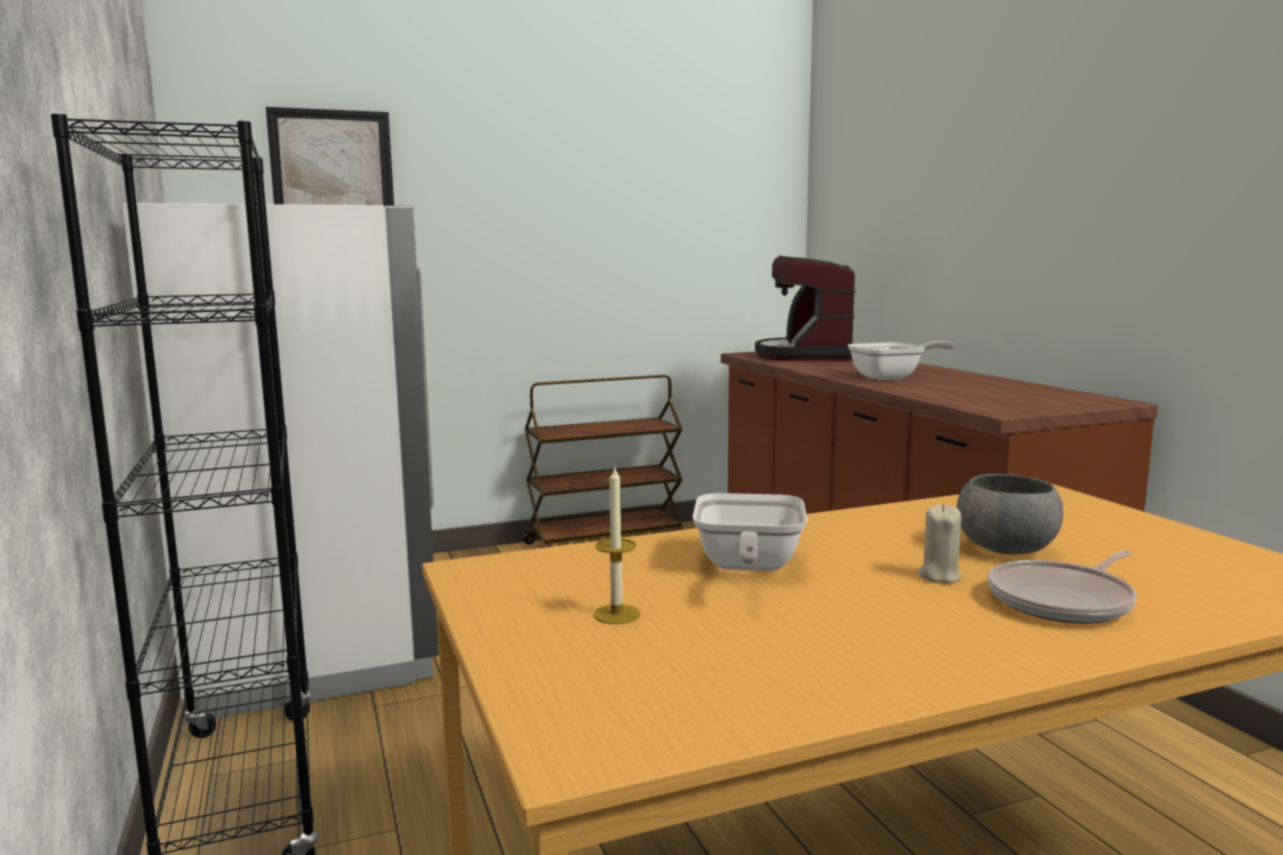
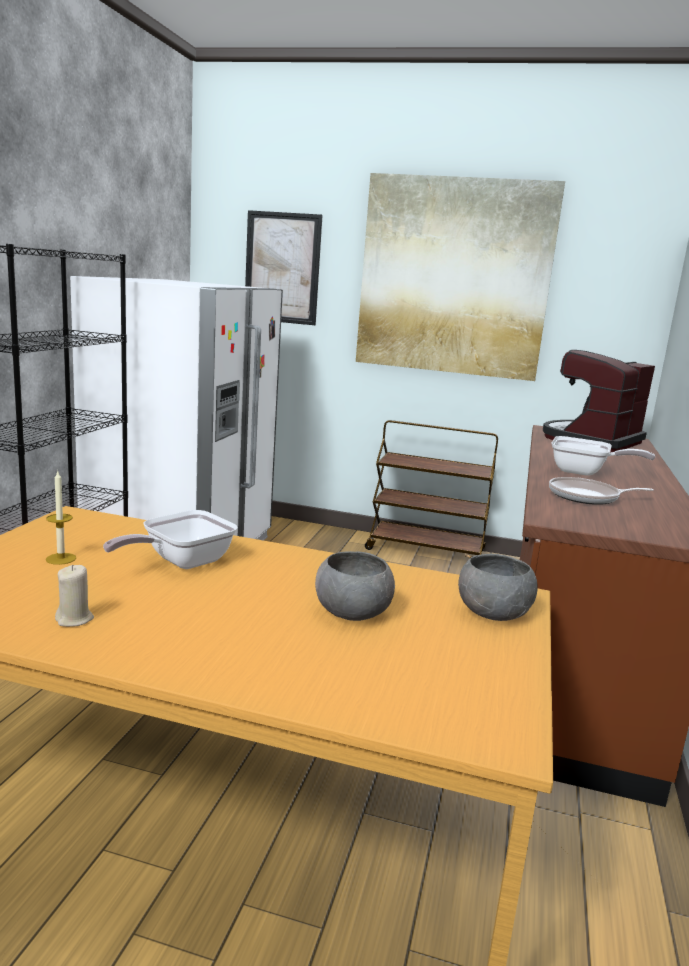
camera: 35 degrees right, 5 degrees up
(578, 190) = (454, 277): none -> picture
(938, 576) = (259, 608): beige candle -> beige candle (74, 619)
(1064, 601) = (278, 652): frying pan -> frying pan (587, 497)
(1076, 510) = (494, 613): none -> grey bowl

